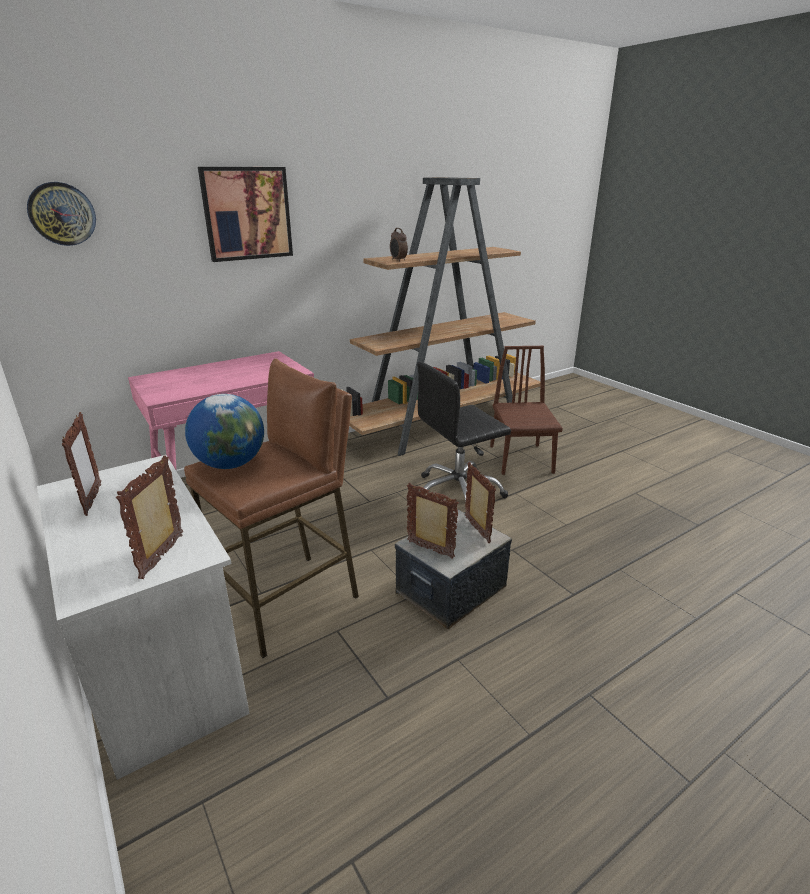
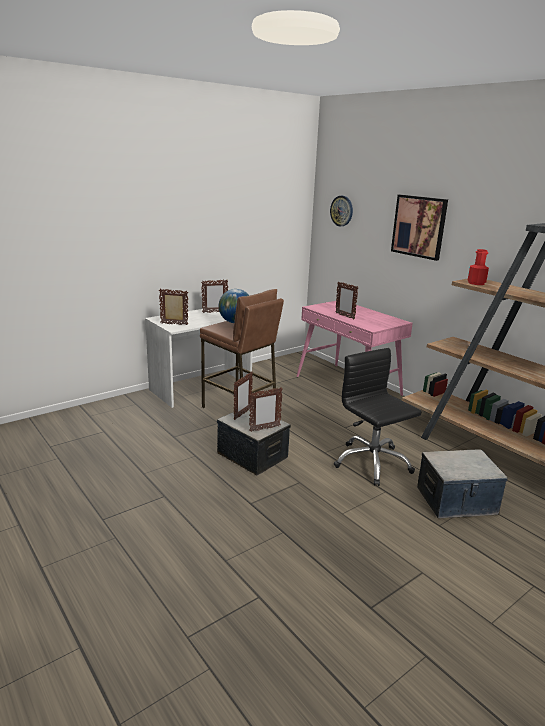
camera: 85 degrees right, 5 degrees down
(229, 381) = (344, 316): none -> picture frame
(398, 260) = (476, 283): alarm clock -> red bottle
(521, 459) = (456, 501): brown chair -> storage box

